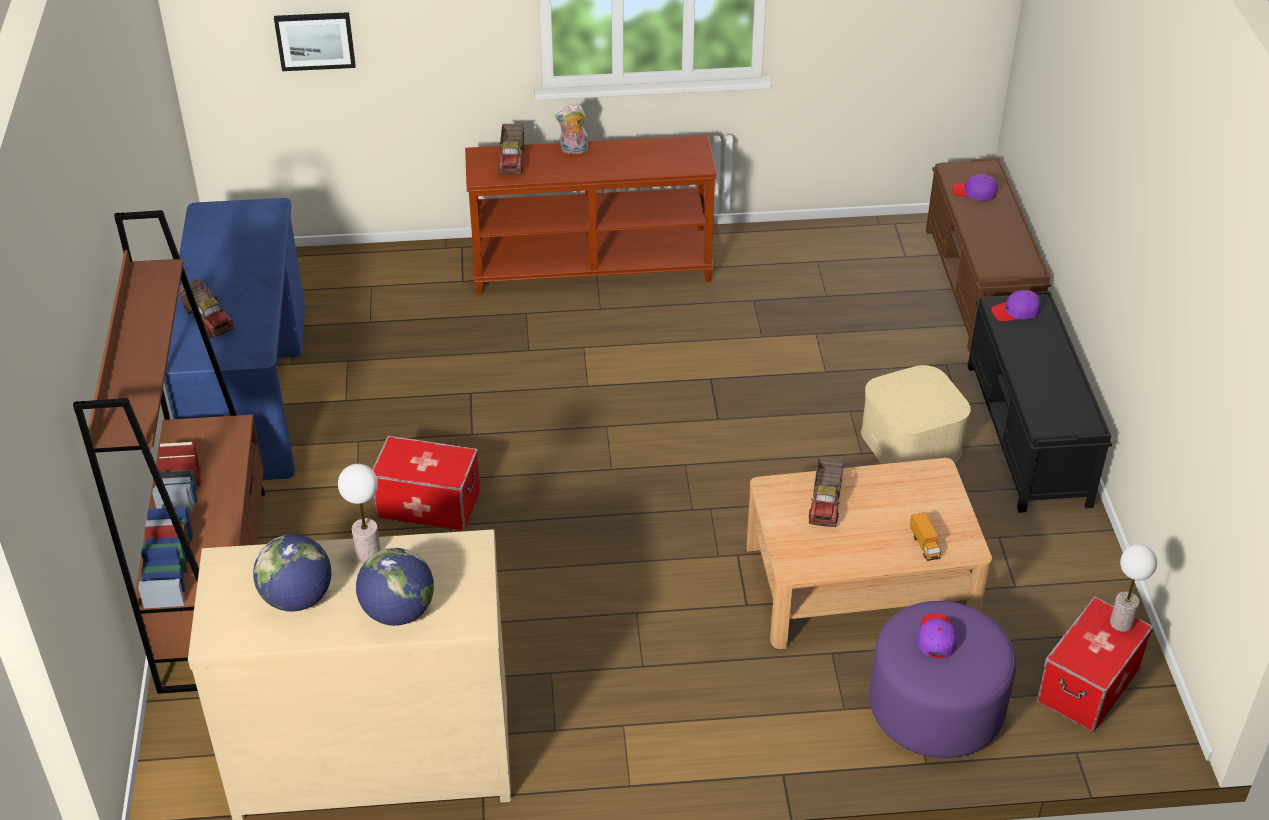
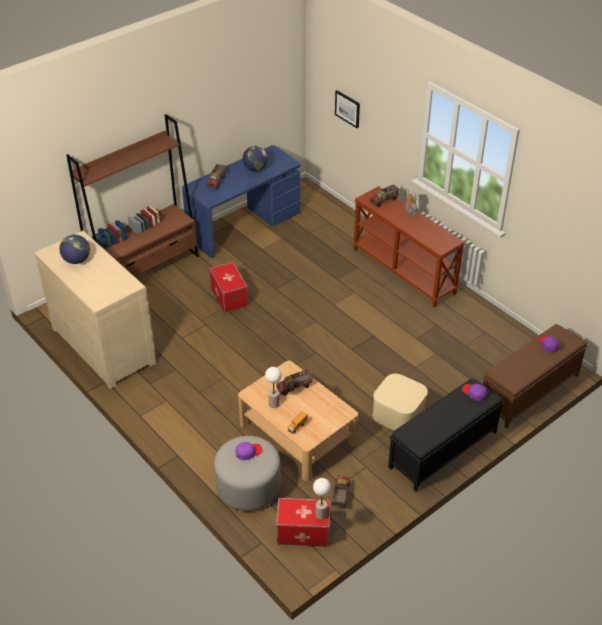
camera: 55 degrees right, 0 degrees up
(368, 554) = (109, 265): table lamp -> table lamp (274, 404)
(398, 612) = (88, 284): globe -> globe (255, 169)
(935, 708) = (248, 487): purple ottoman -> grey ottoman
(1039, 599) = (340, 495): none -> toy truck

